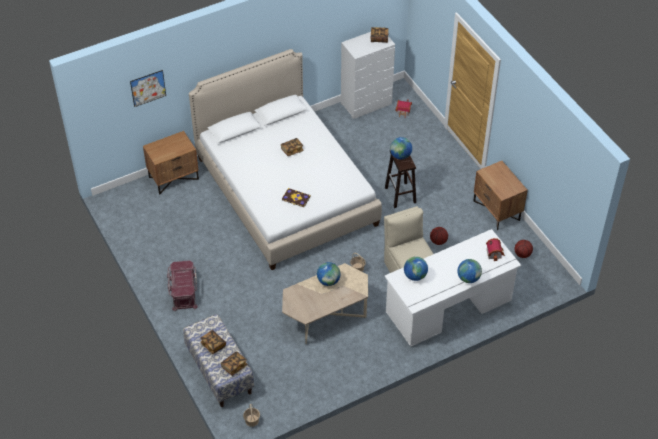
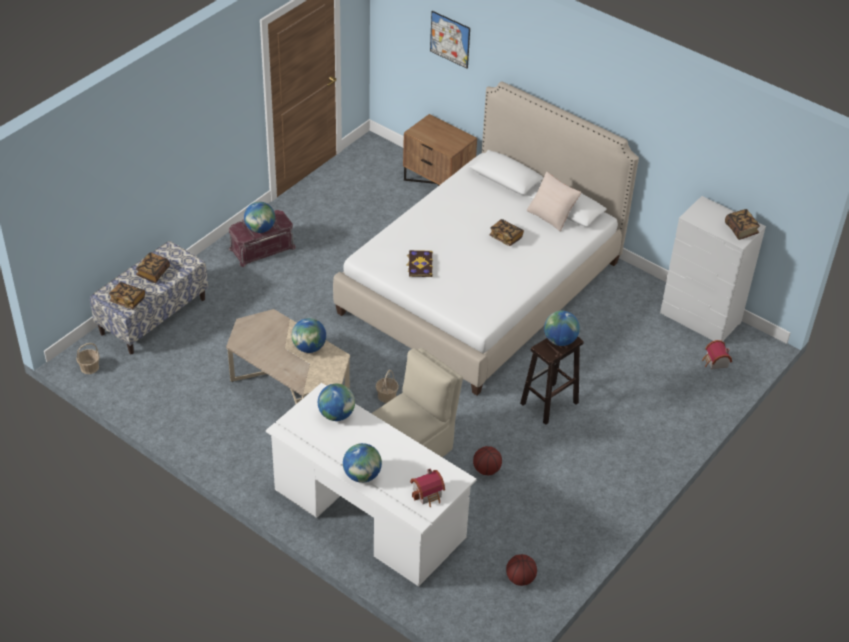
camera: 65 degrees right, 5 degrees down
(184, 279) = (260, 229): none -> globe
(283, 122) = (552, 215): none -> beige pillow
(497, 210) = (591, 524): brown nightstand -> none

